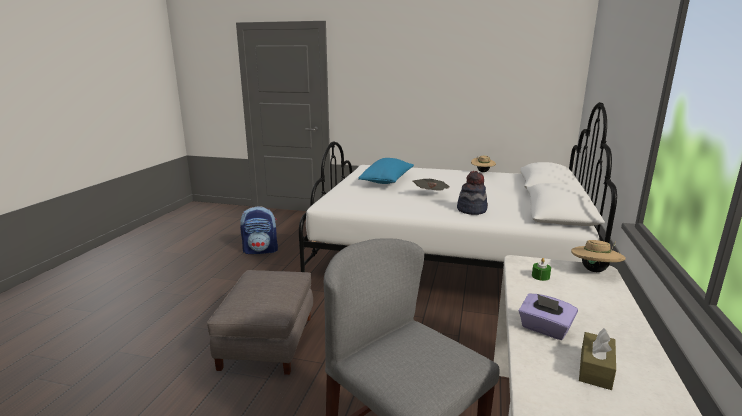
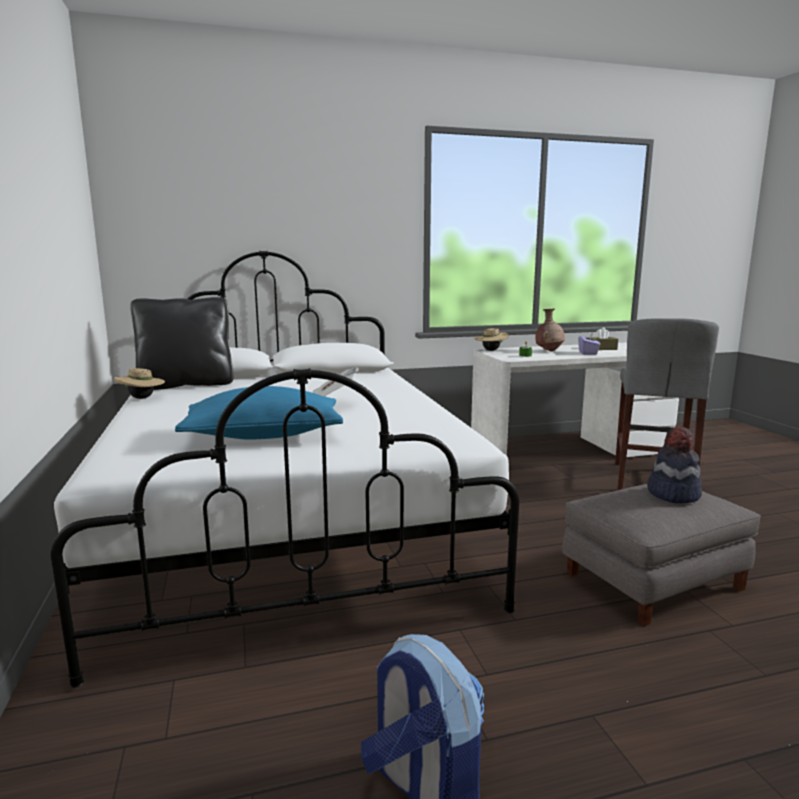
camera: 120 degrees left, 5 degrees down
(471, 210) = (372, 387): hat -> hat (672, 494)
(514, 179) = (186, 384): none -> black pillow
(579, 307) = (549, 351): none -> brown vase

